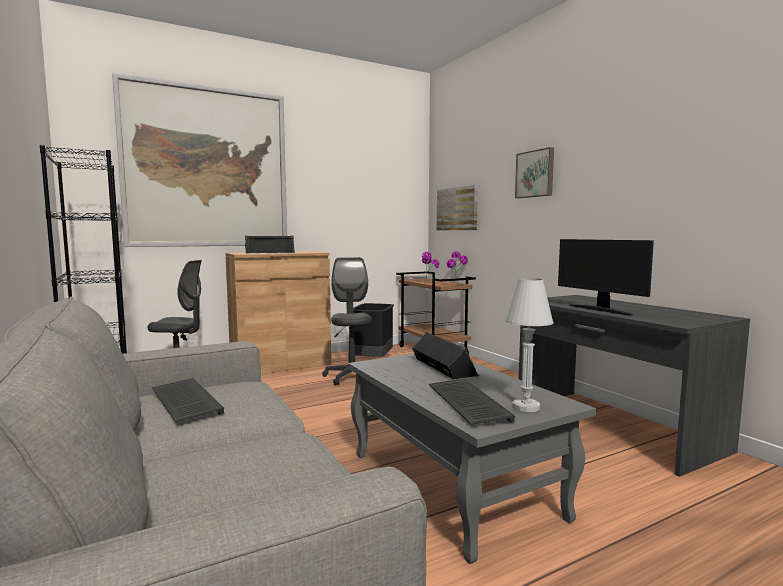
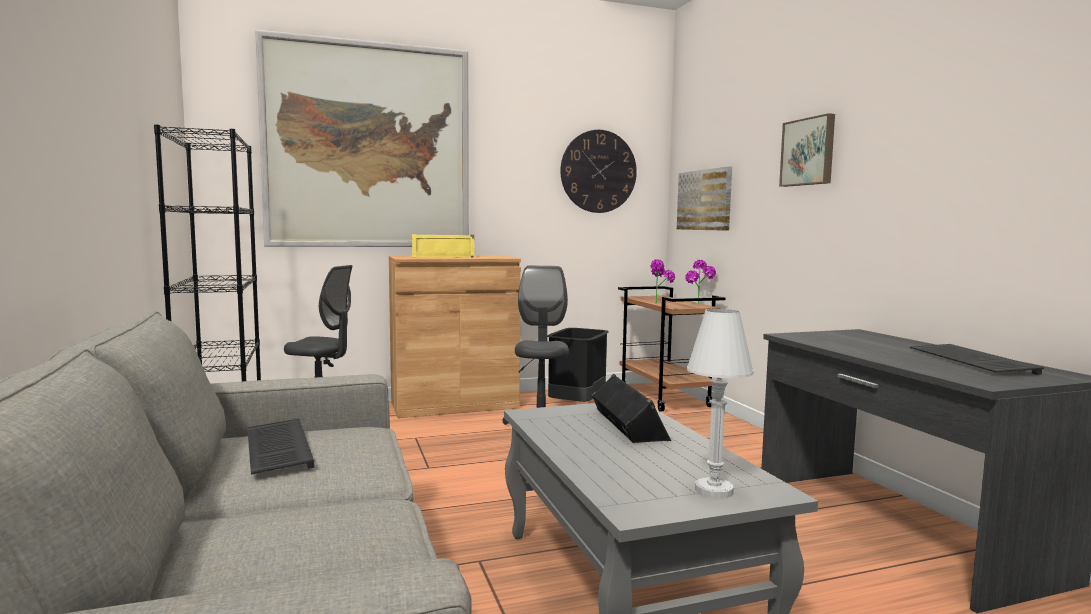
camera: 10 degrees right, 0 degrees up
(270, 252) = (443, 256): black speaker -> yellow speaker
(380, 188) = (598, 171): none -> wall clock
(465, 402) = (631, 477): keyboard -> keyboard (967, 361)
(600, 310) = (876, 354): monitor -> none

